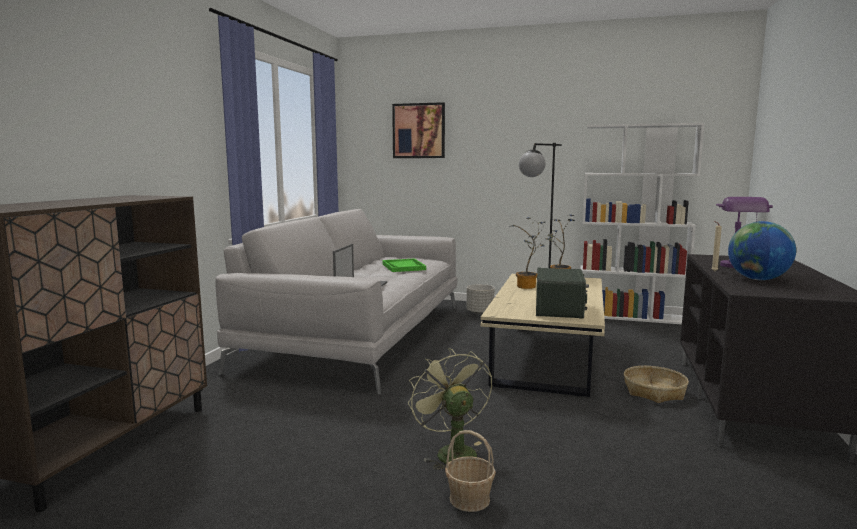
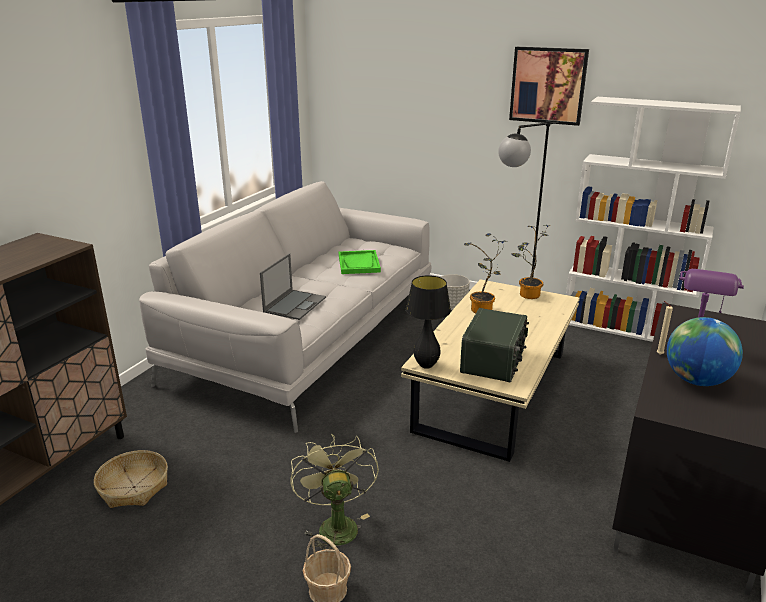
camera: 10 degrees right, 15 degrees up
(419, 131) = (396, 84): picture -> picture (548, 85)
(502, 314) = (426, 365): none -> black table lamp
(654, 392) = (586, 460): basket -> basket (133, 487)

